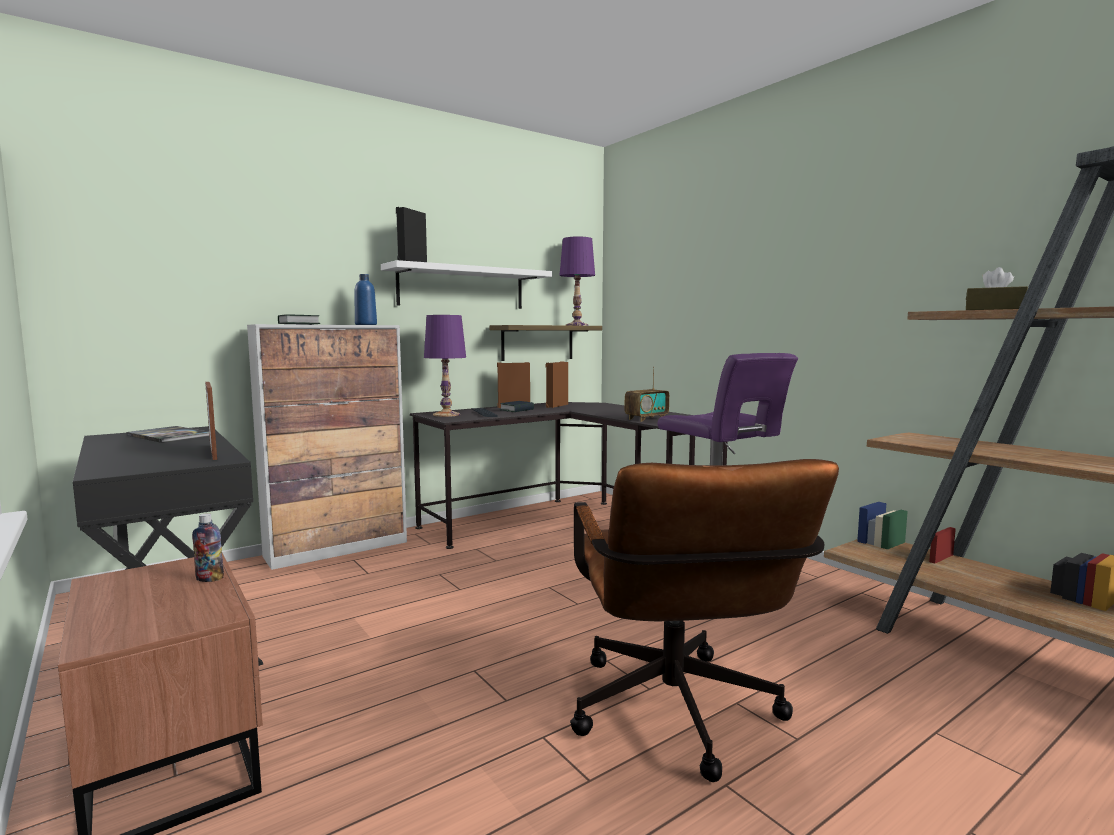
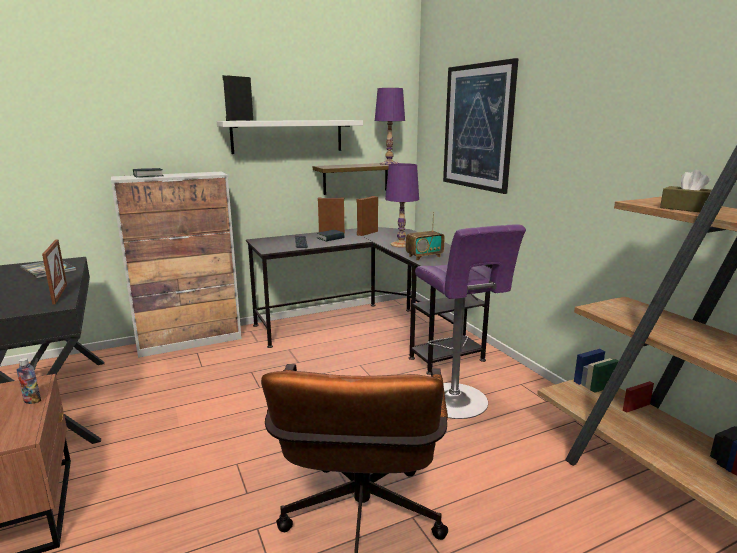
camera: 10 degrees right, 10 degrees up
(366, 324) = (203, 173): blue bottle -> none
(447, 414) = (271, 243): purple table lamp -> purple table lamp (401, 244)
(688, 276) = (477, 127): none -> picture

